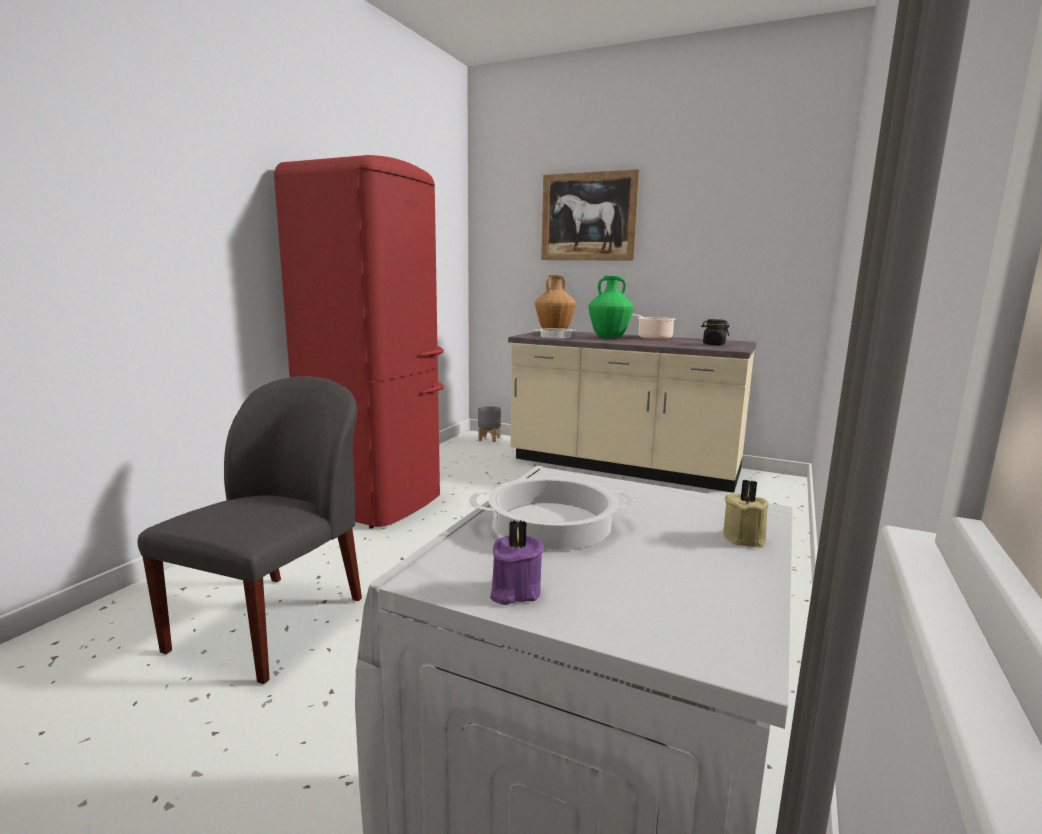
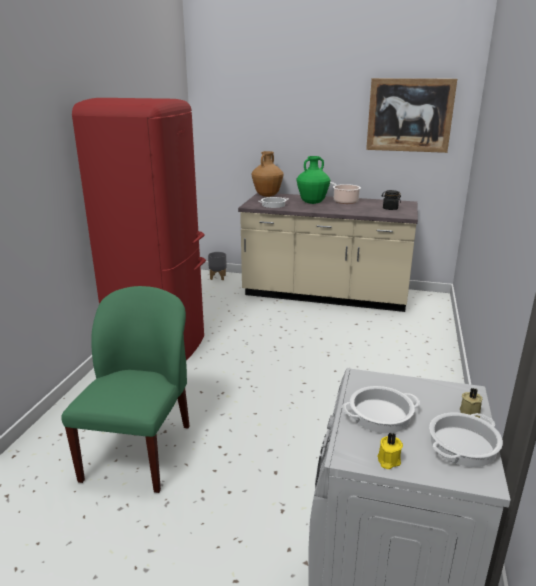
camera: 10 degrees left, 10 degrees up
(273, 622) = (139, 450): grey chair -> green chair
(513, 591) = (388, 461): purple candle -> yellow candle
(588, 217) = (290, 104): picture -> picture (409, 115)
(703, 583) = (462, 445): none -> cooking pot

